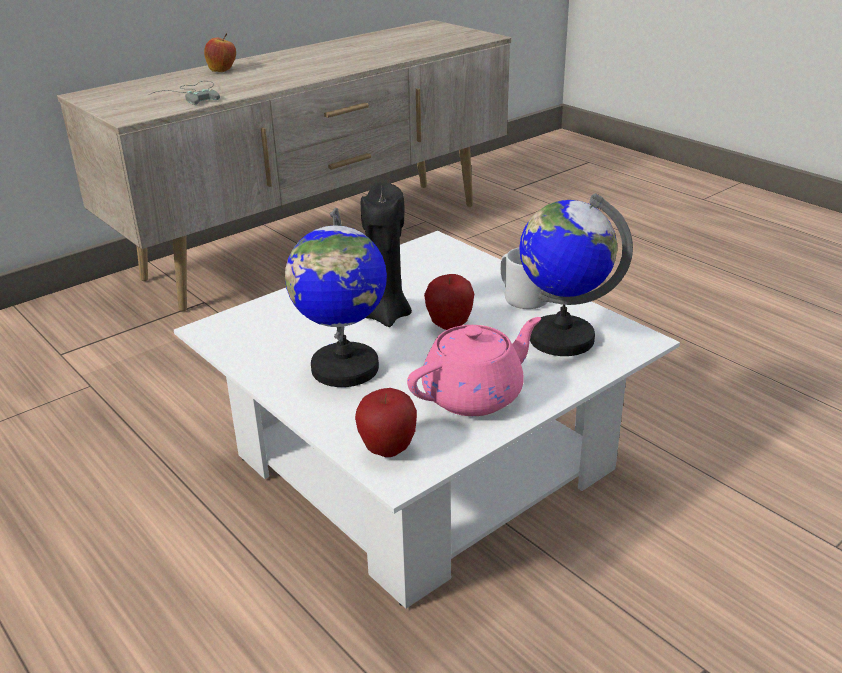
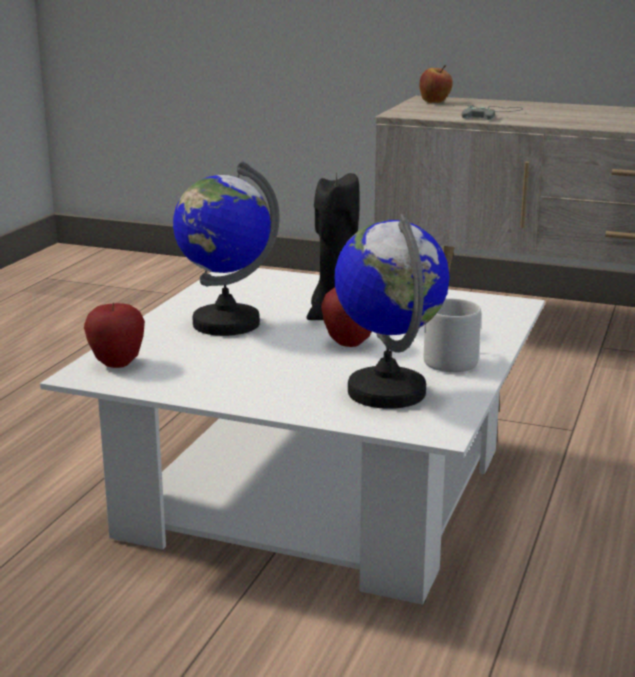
camera: 60 degrees right, 10 degrees down
(222, 70) = (570, 108): apple -> apple (435, 102)
(475, 395) = (234, 376): pink teapot -> none

